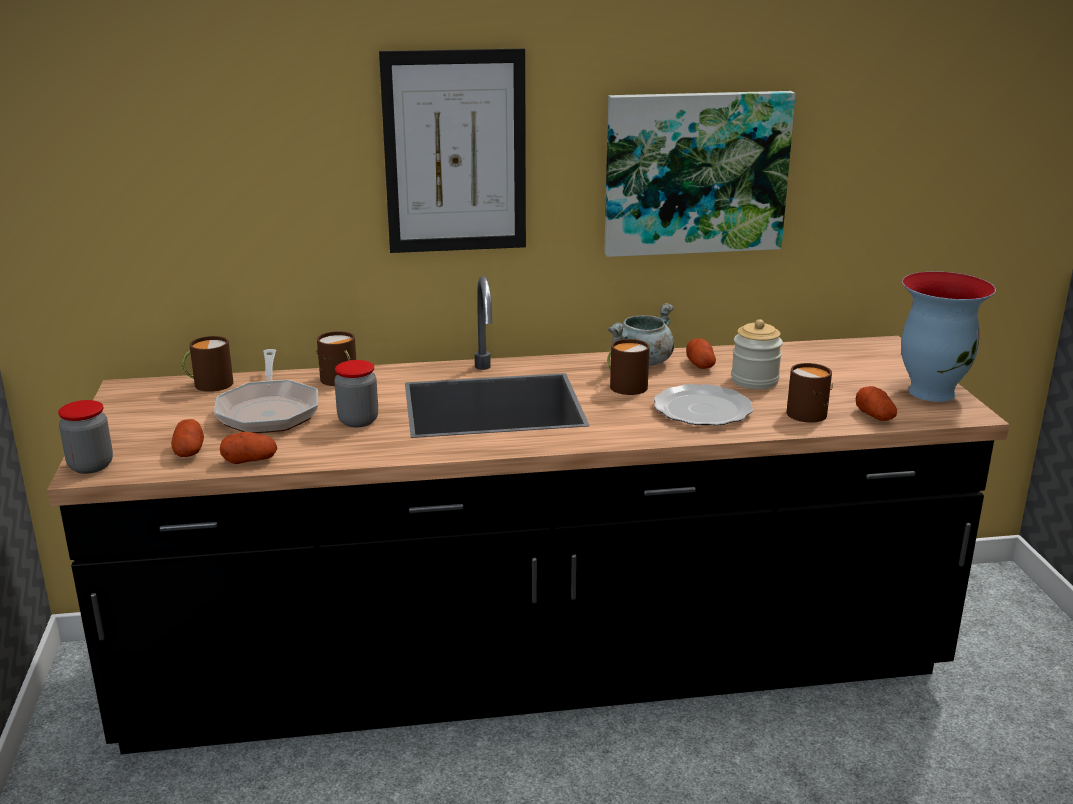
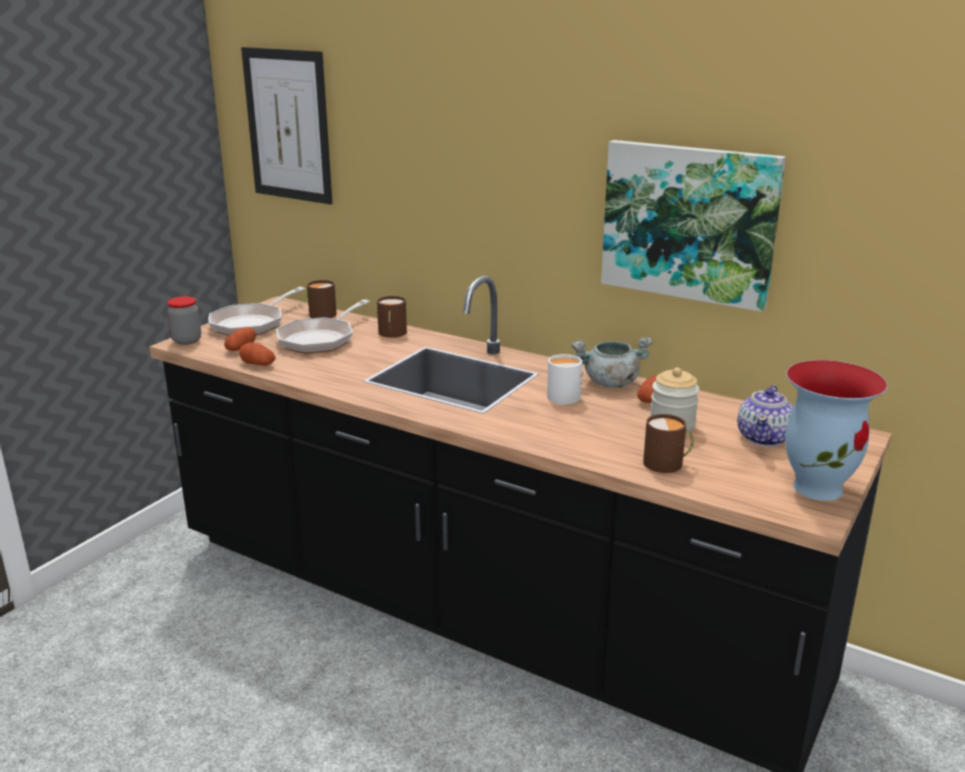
camera: 40 degrees right, 0 degrees up
(141, 420) = (252, 323): none -> frying pan
(358, 421) = (354, 361): jar -> none
(455, 152) = (494, 173): picture -> picture (288, 125)
(625, 385) = (563, 395): brown mug -> white mug
(700, 409) = (584, 430): plate -> none
(833, 367) = (764, 438): none -> teapot
(874, 416) = (719, 486): potato -> none

